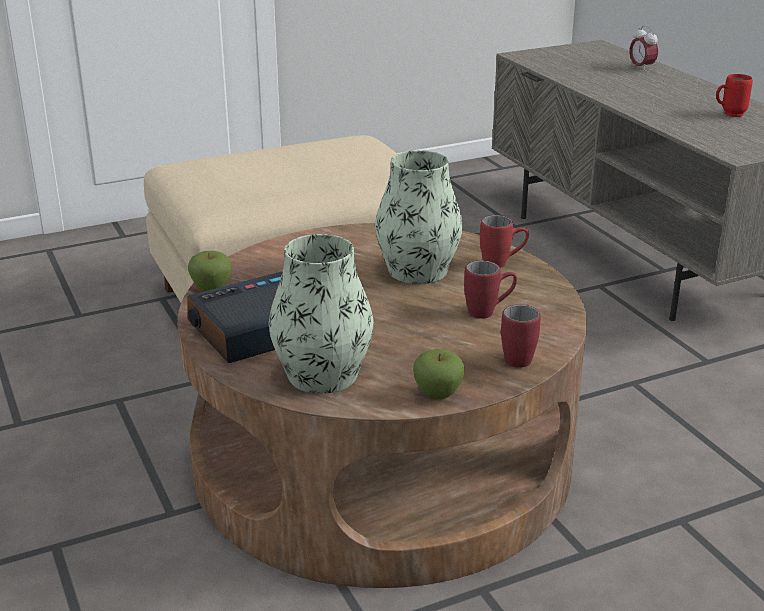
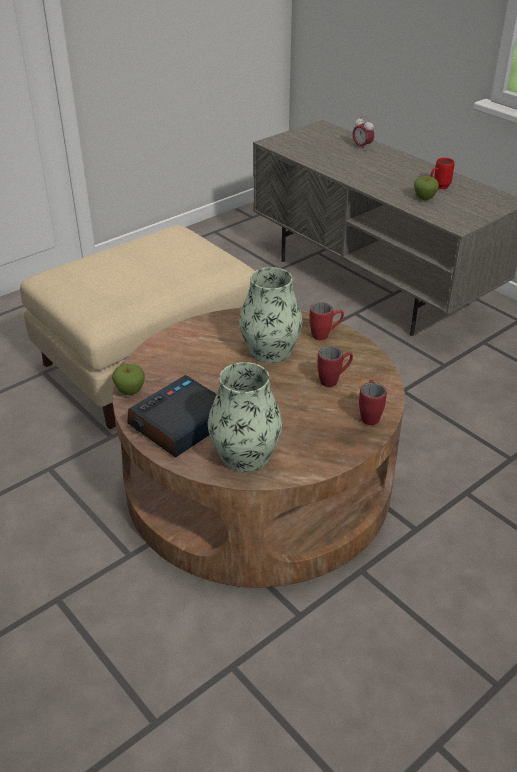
camera: 15 degrees left, 10 degrees up
(438, 394) = (330, 457): apple -> apple (424, 198)

